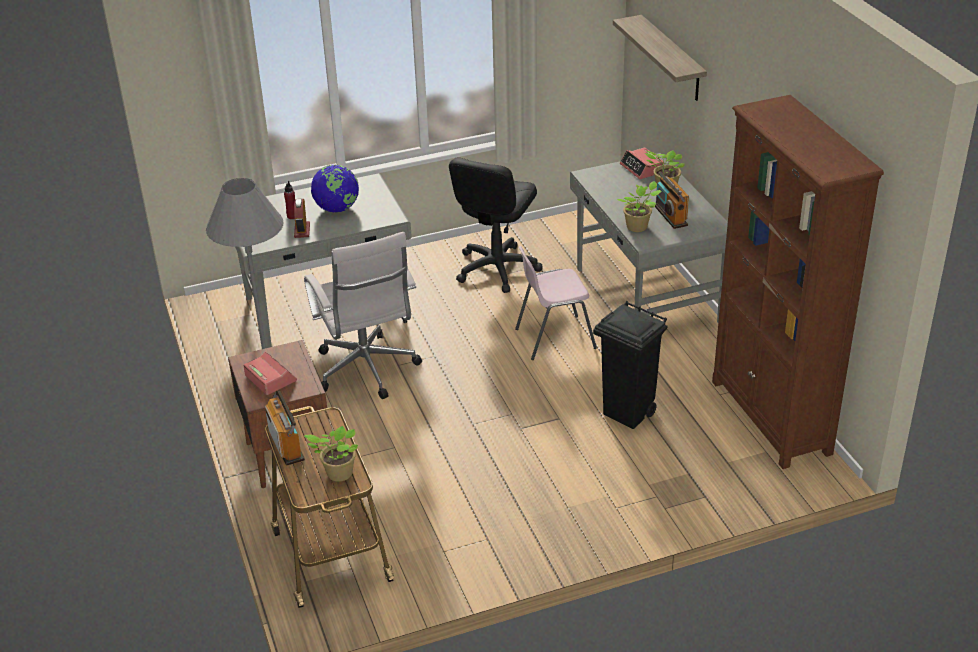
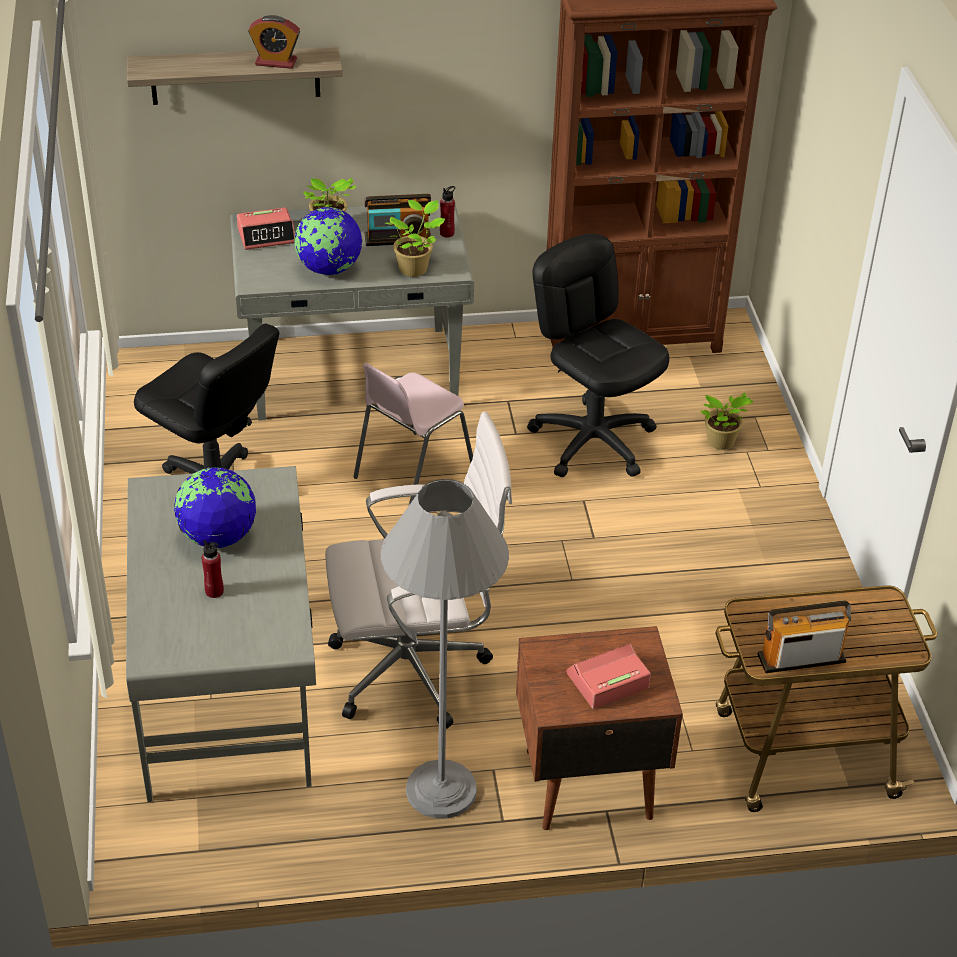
camera: 80 degrees left, 5 degrees up
(302, 230) = (266, 583): alarm clock -> alarm clock (276, 62)
(337, 474) = (866, 616): potted plant -> potted plant (721, 443)
(554, 338) = (412, 472): pink chair -> pink chair turned 45 degrees clockwise
(617, 196) = (329, 269): none -> globe
(628, 414) = (593, 441): black trash can -> black office chair
(690, 233) = (447, 233): none -> red bottle

